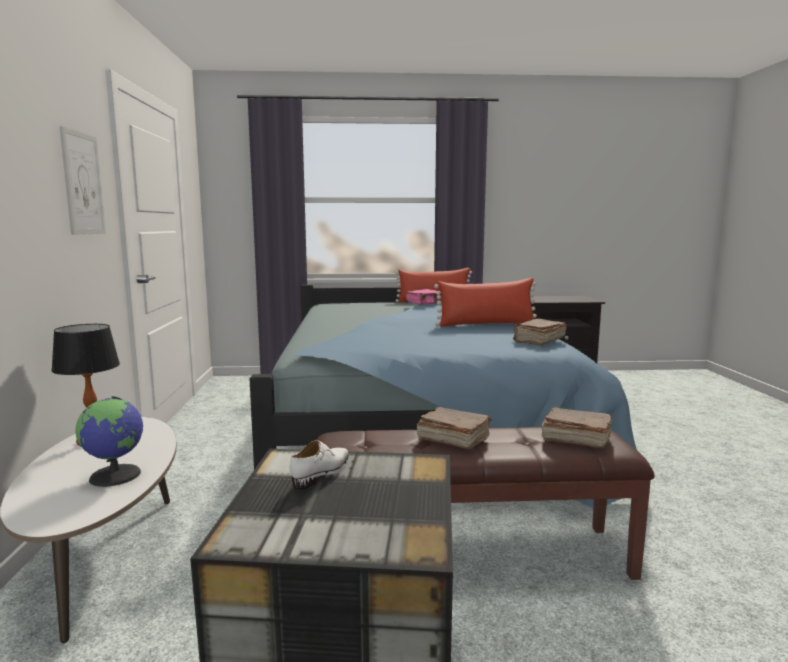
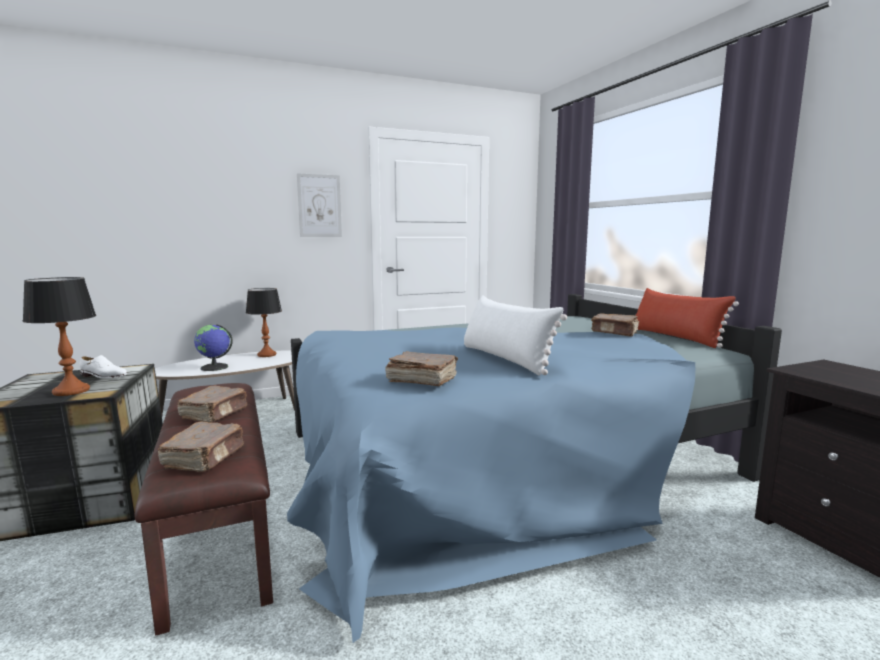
camera: 70 degrees right, 0 degrees up
(397, 484) = (72, 391): none -> table lamp
(425, 303) = (615, 332): pink book -> brown book
(486, 324) = (505, 359): red pillow -> white pillow

